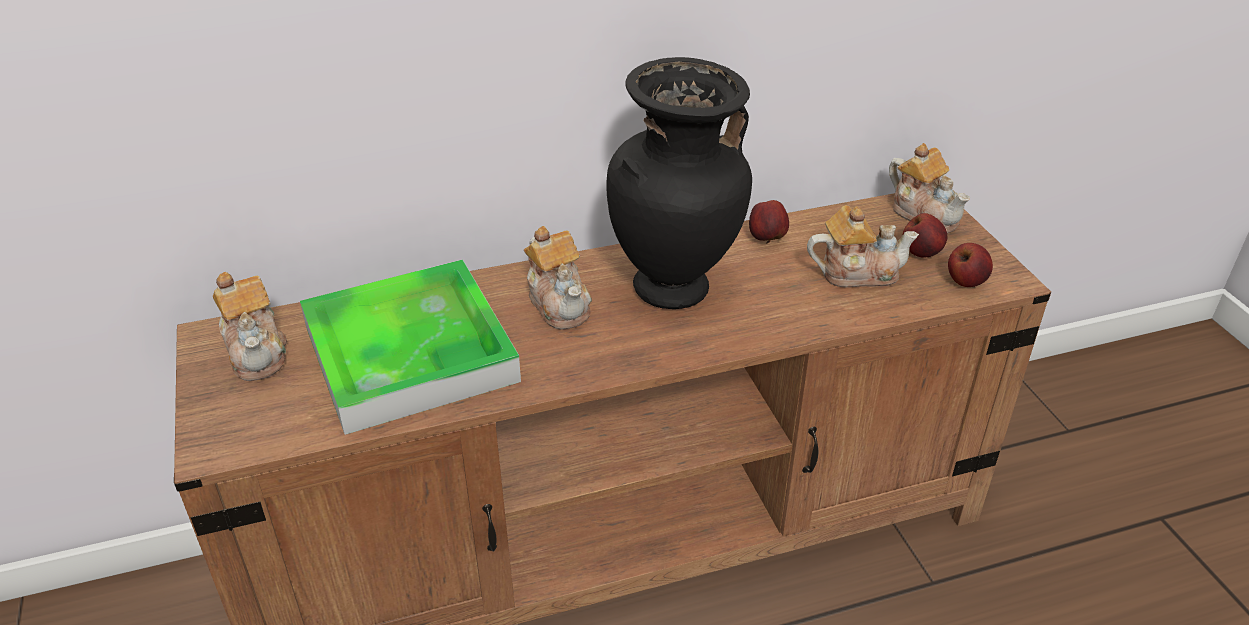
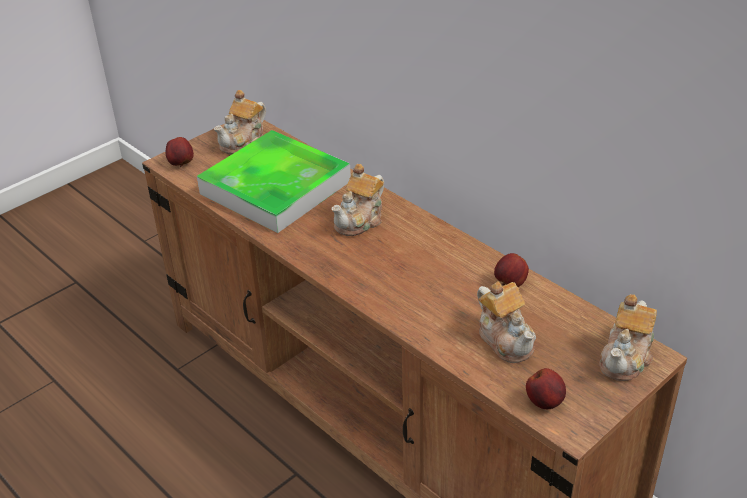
camera: 65 degrees right, 0 degrees up
(674, 291) = (410, 261): black vase -> none
(921, 253) = (565, 368): apple -> apple (181, 164)

